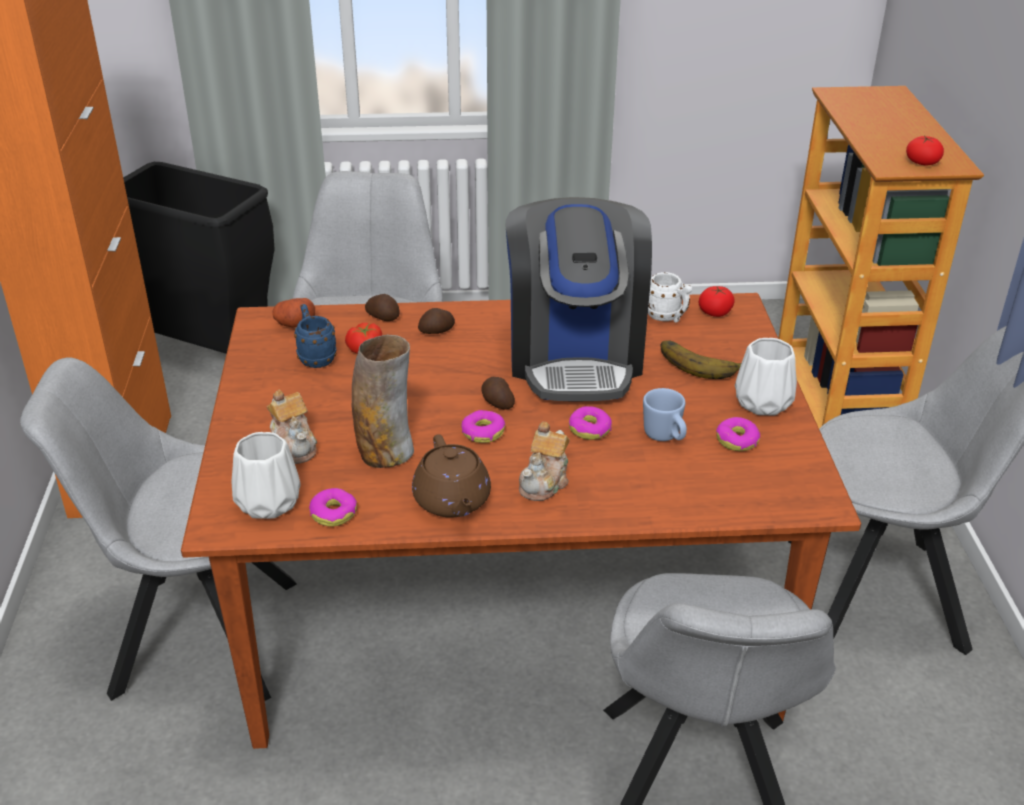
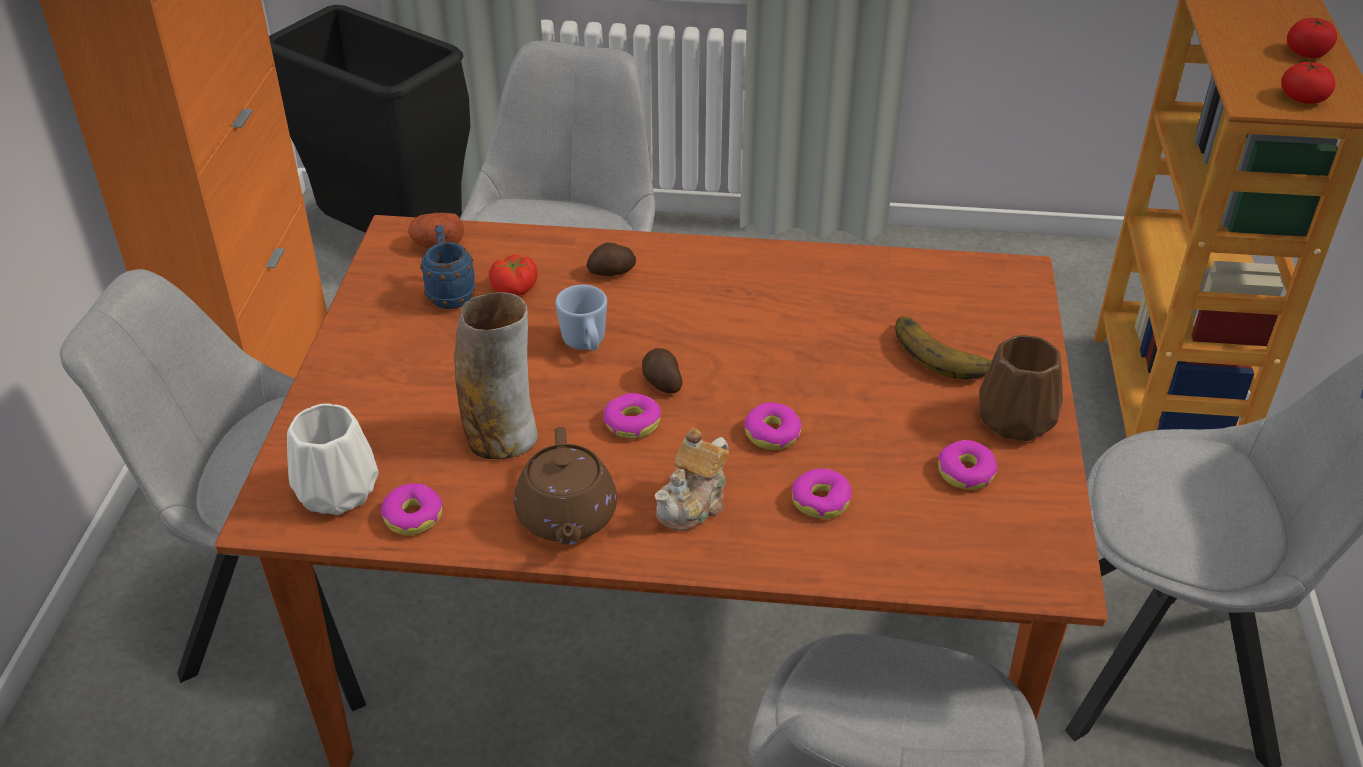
camera: 10 degrees right, 5 degrees up
(295, 445) = (391, 414): teapot -> none
(383, 316) = (549, 245): potato -> none
(575, 356) = (781, 325): coffee machine -> none
(638, 470) = (821, 500): none -> donut
(665, 437) = (869, 457): blue mug -> blue mug (586, 345)
(667, 317) = (918, 281): white mug -> none
(715, 312) = (984, 279): tomato -> tomato (1307, 52)
(761, 402) = (1013, 420): white vase -> brown vase

